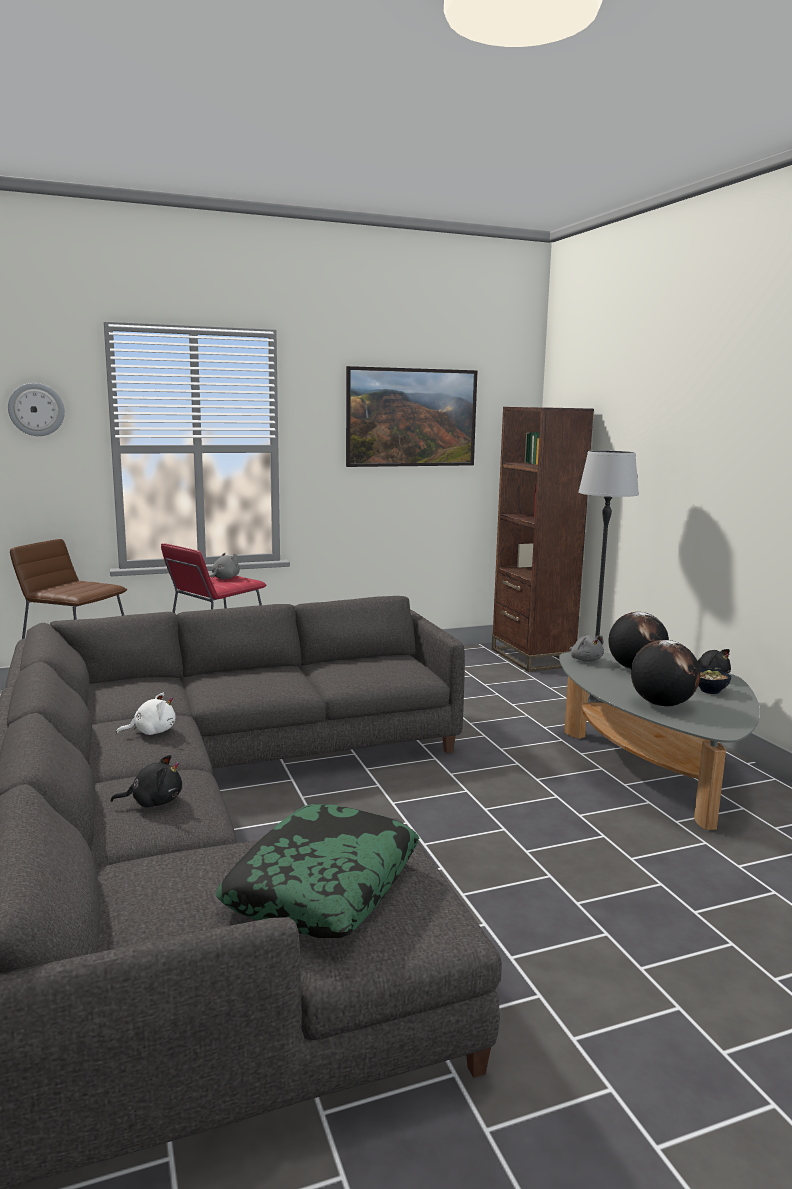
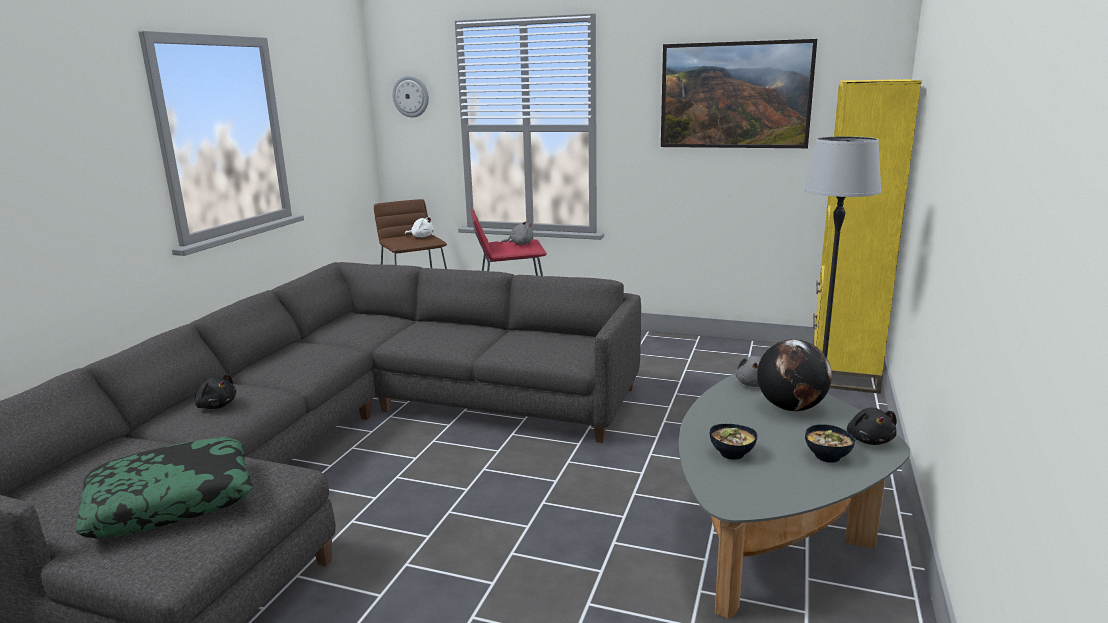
camera: 40 degrees right, 5 degrees up
(151, 732) = (309, 357): white plush toy -> white plush toy (421, 237)
(532, 657) = (843, 372): brown bookcase -> yellow bookcase
(661, 704) = (731, 453): globe -> bowl

